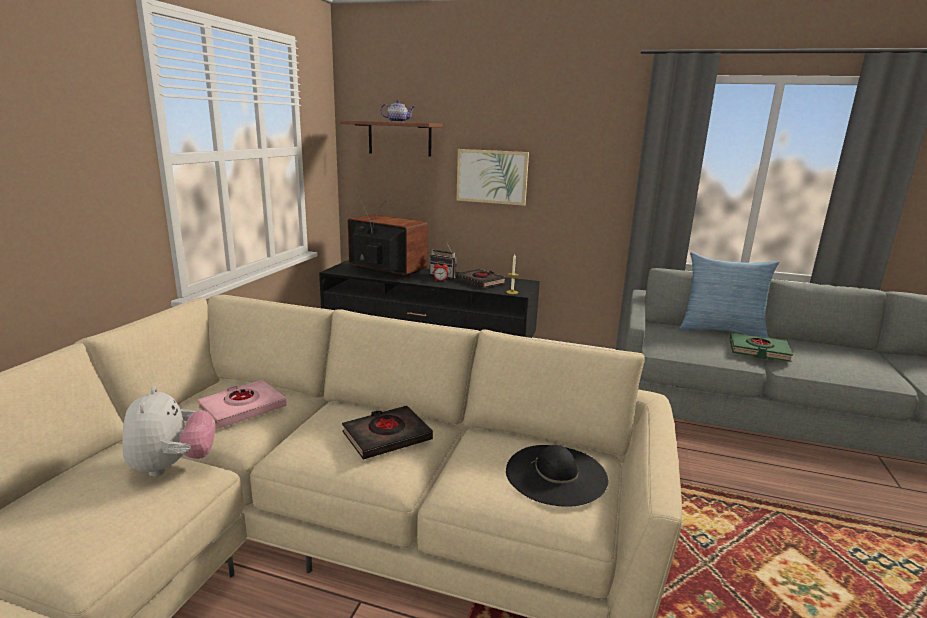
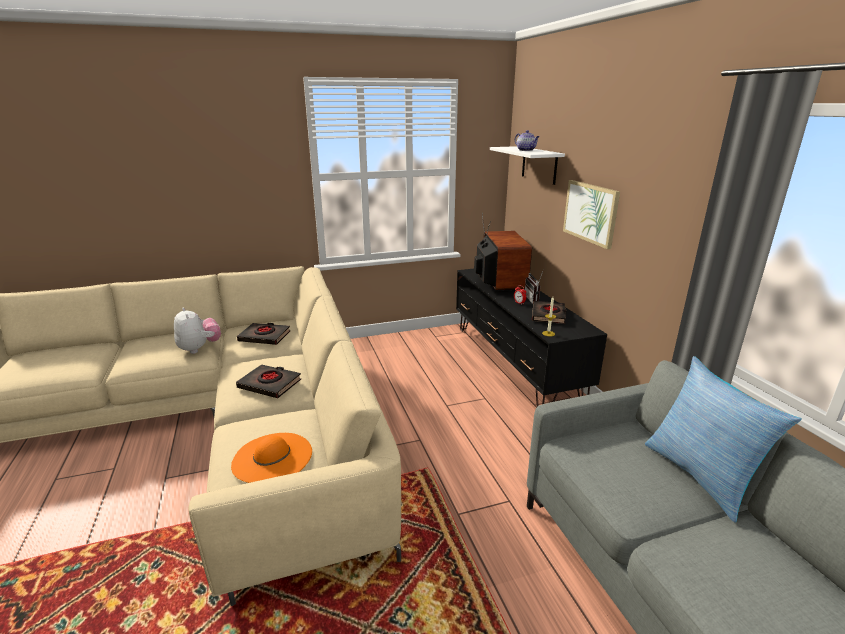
camera: 55 degrees right, 5 degrees up
(172, 466) = (199, 348): plush toy -> plush toy turned 75 degrees counterclockwise
(242, 408) = (265, 337): pink book -> black book
(399, 138) = (539, 165): brown shelf -> white shelf
(556, 474) = (272, 458): black hat -> orange hat
(758, 351) = (677, 518): green book -> none

